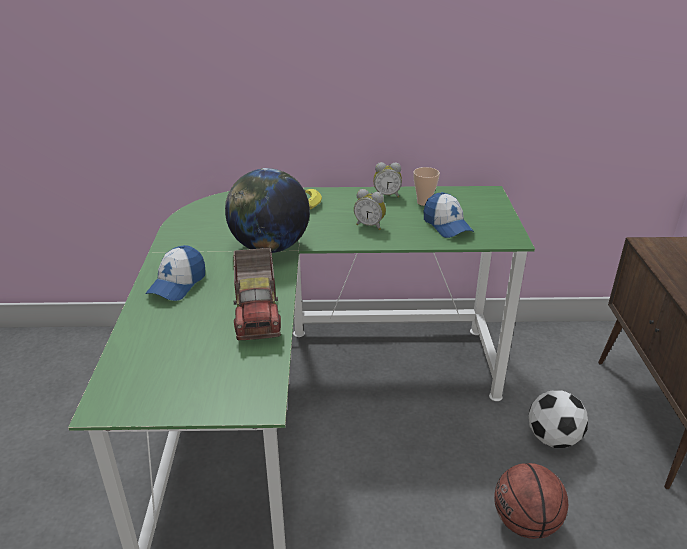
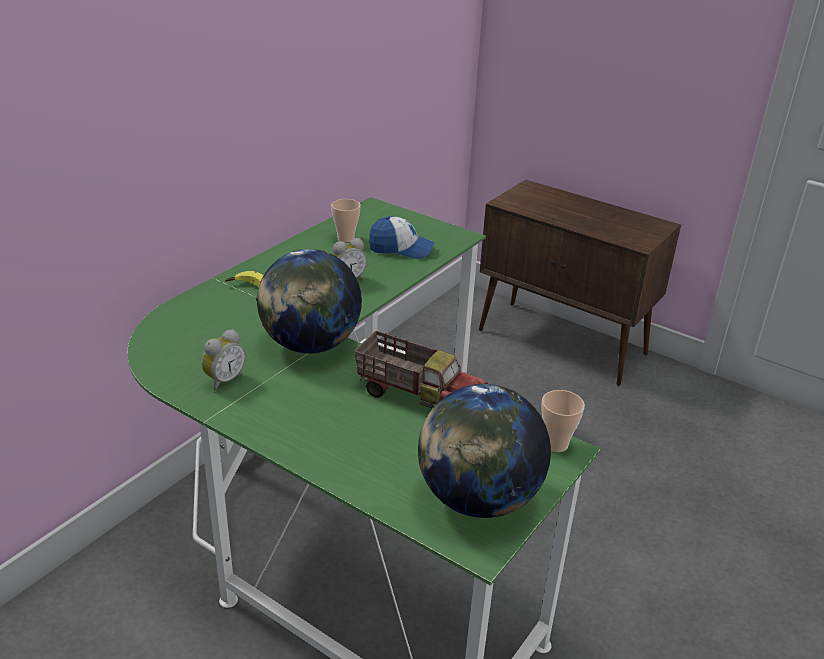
camera: 55 degrees left, 0 degrees up
(157, 385) = (478, 499): none -> globe
(177, 284) = (306, 426): cap -> none
(264, 397) = (556, 444): none -> cup
(387, 195) = (304, 247): alarm clock -> alarm clock (224, 380)
(525, 523) = (592, 466): basketball -> none
(553, 438) = (529, 401): football -> none

